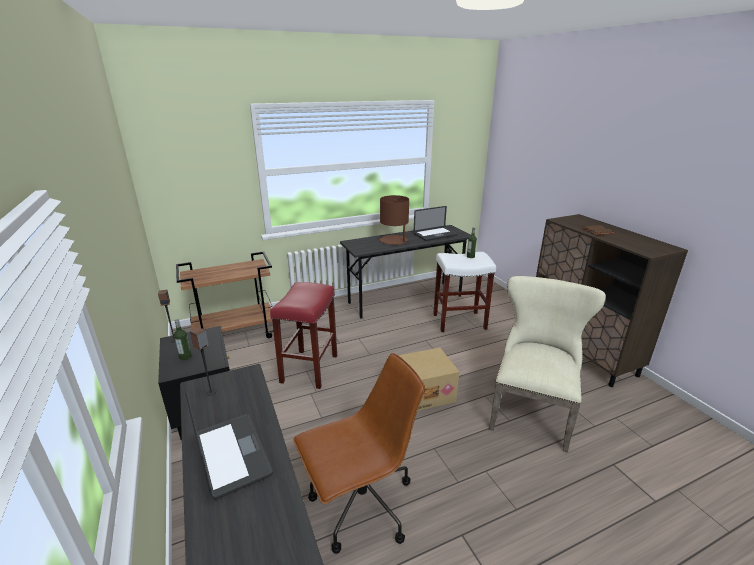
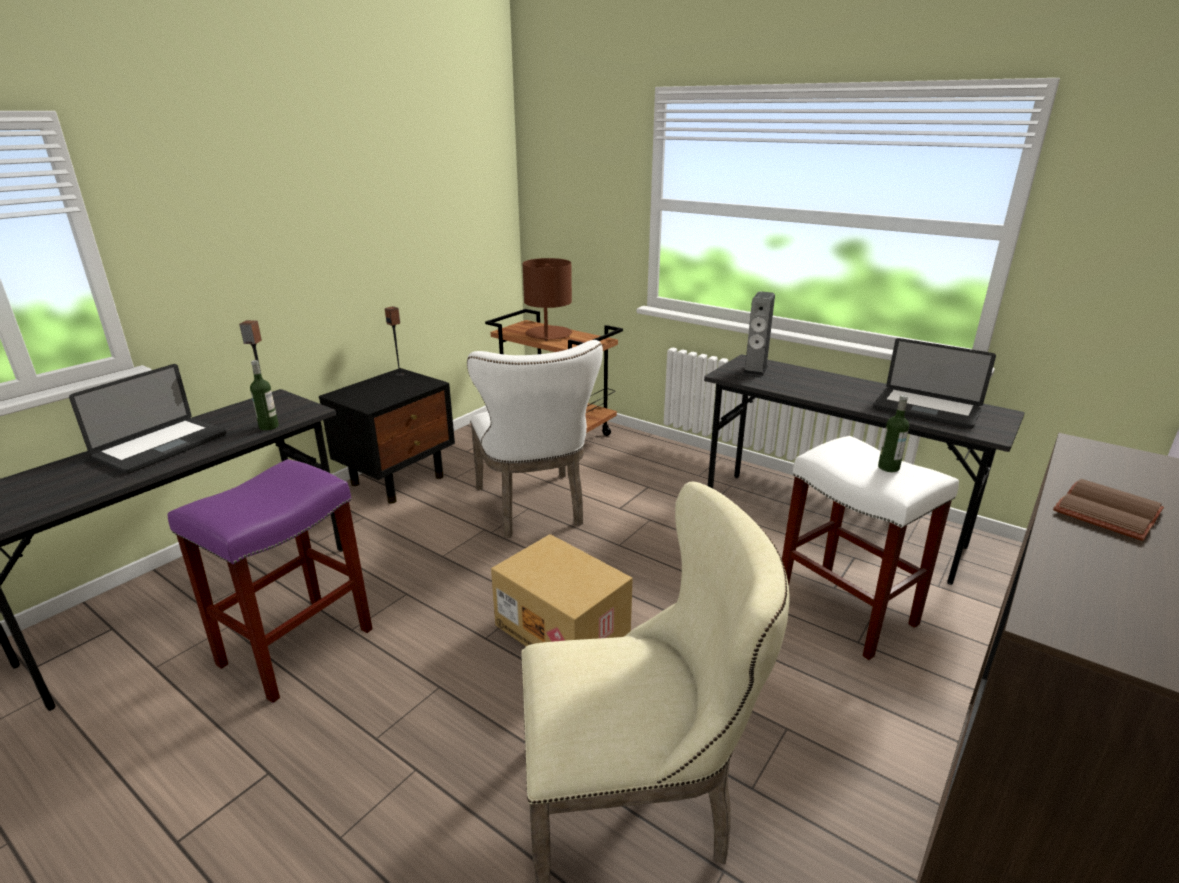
camera: 60 degrees right, 0 degrees up
(185, 357) = (371, 390): bottle -> bottle (269, 427)
(309, 369) = (534, 509): red stool -> white chair
(360, 506) = (295, 648): brown office chair -> purple stool
(362, 244) = (755, 370): none -> speaker
(394, 240) = (819, 385): brown table lamp -> brown table lamp (548, 334)

